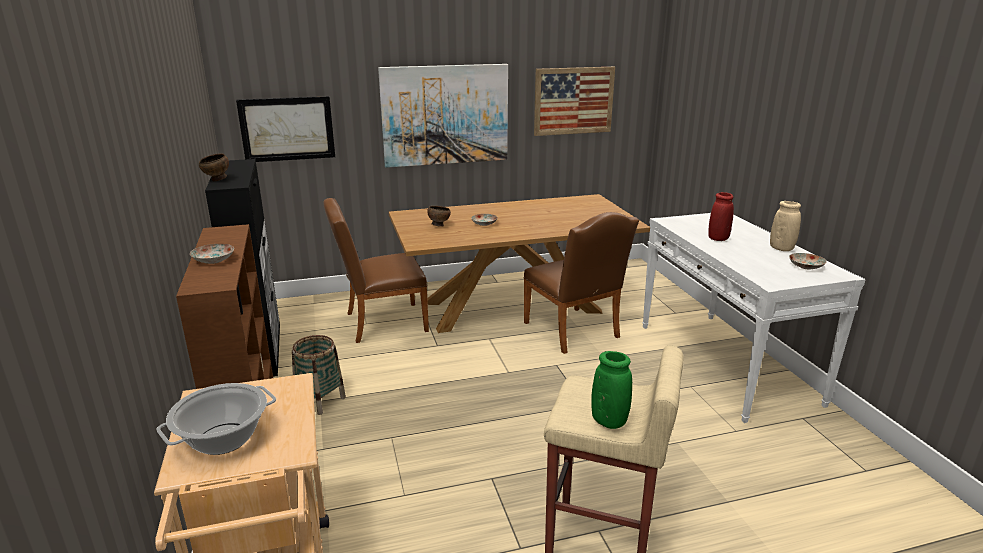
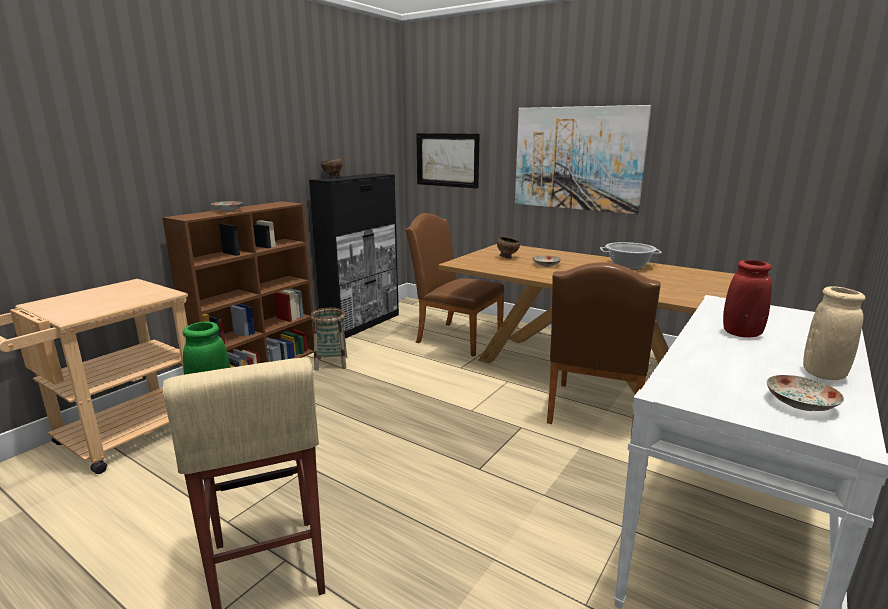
camera: 50 degrees right, 5 degrees down
(224, 439) = (80, 300): cooking pot -> cooking pot (628, 266)
(573, 101) = (737, 153): picture -> none

